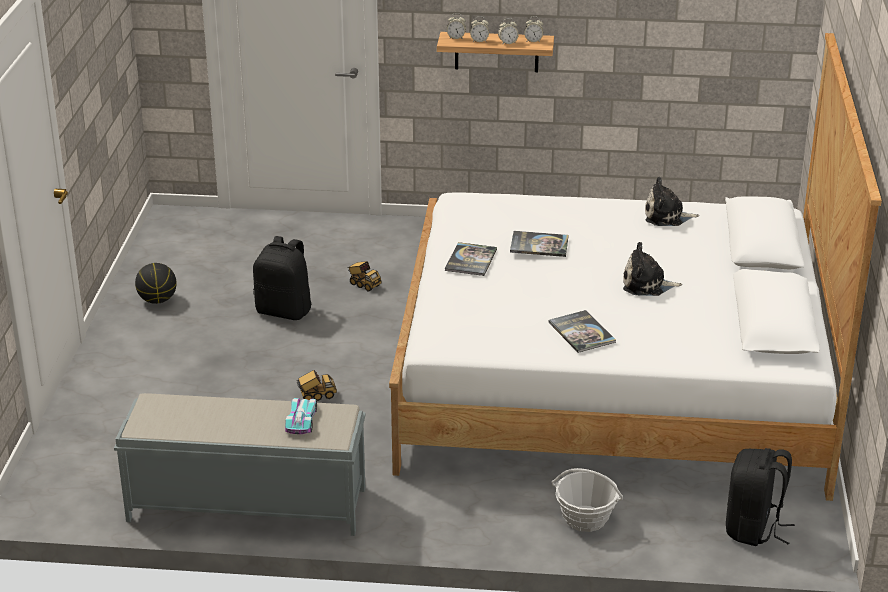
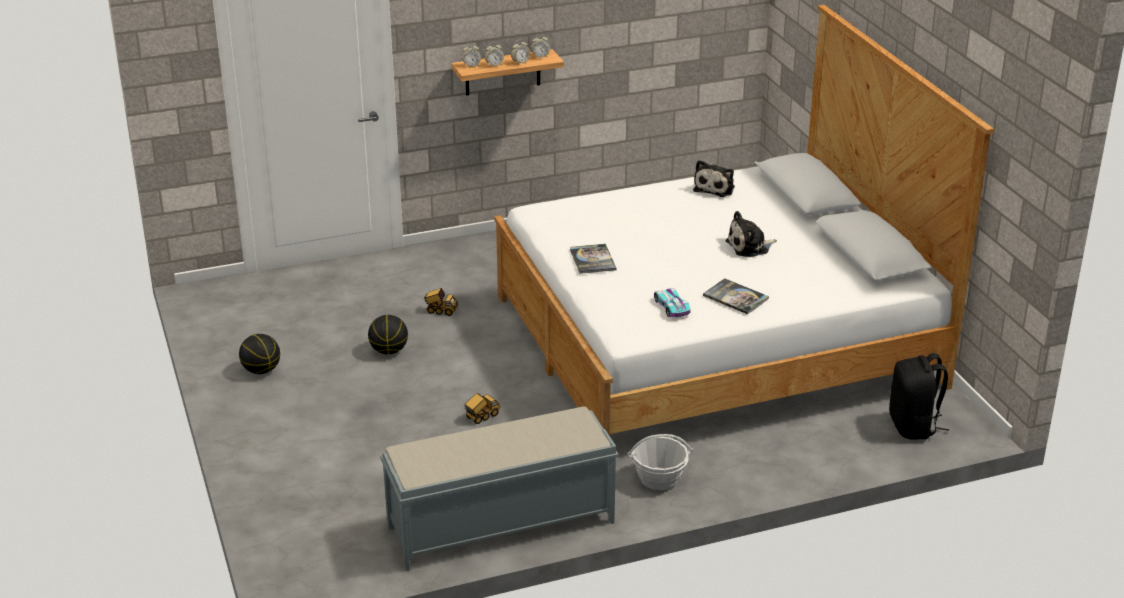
camera: 25 degrees left, 0 degrees up
(284, 311) = (389, 351): black backpack -> basketball
(301, 420) = (550, 431): toy car -> toy car (671, 306)
(539, 245) = (638, 234): book -> none
(585, 518) = (784, 455): basket -> basket (659, 479)
(666, 216) = (715, 188): plush toy -> plush toy turned 45 degrees counterclockwise

